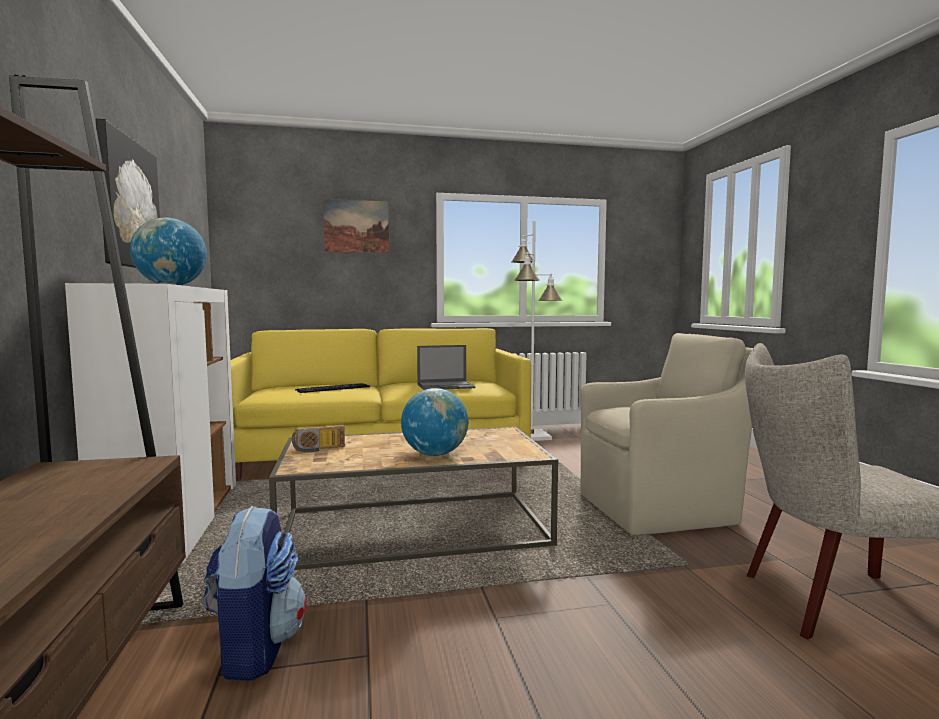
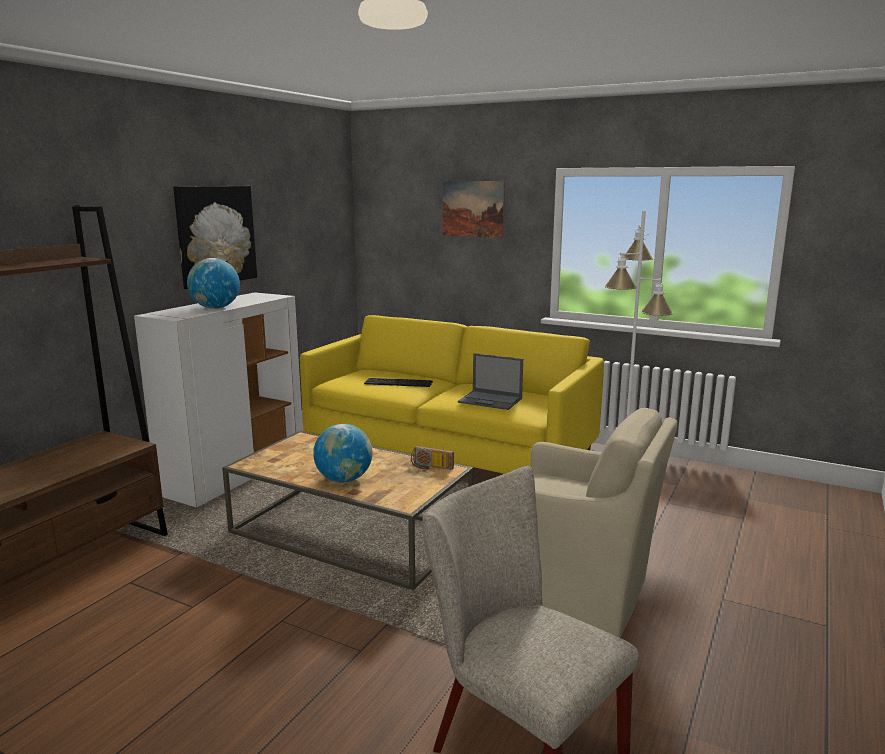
camera: 40 degrees right, 10 degrees up
(255, 648) = (159, 576): backpack -> none
(319, 449) = (290, 450): radio -> radio (431, 467)

